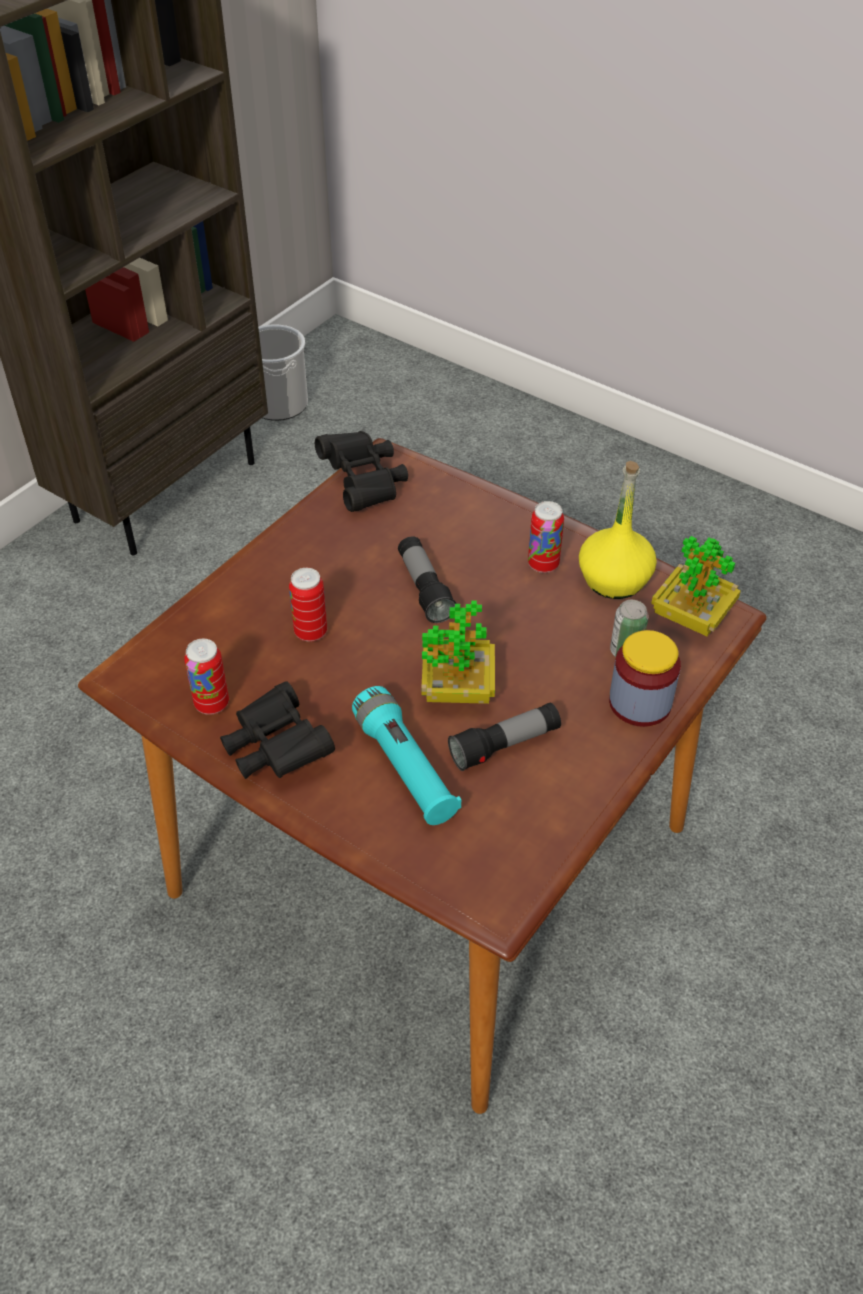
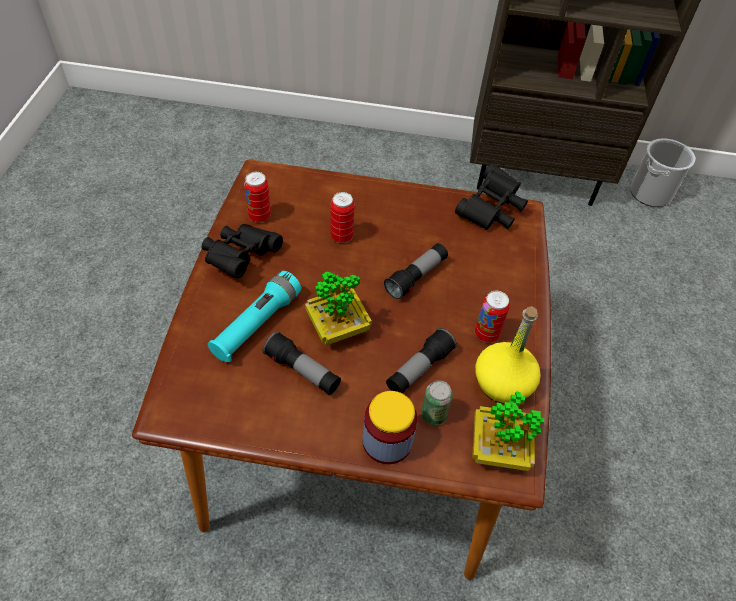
camera: 60 degrees right, 5 degrees up
(559, 639) = (419, 369): none -> flashlight

